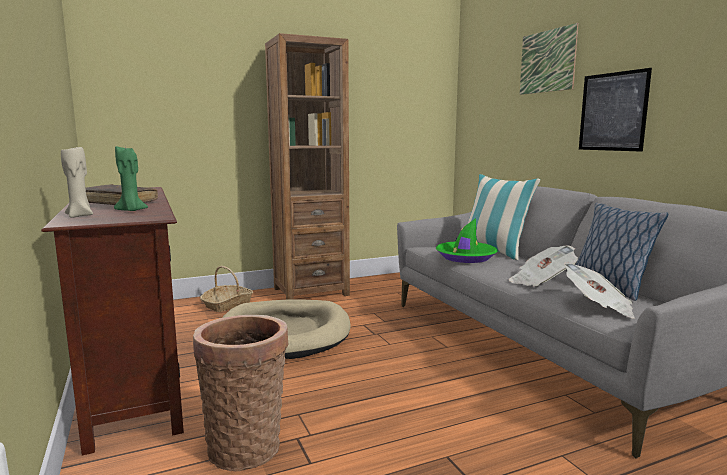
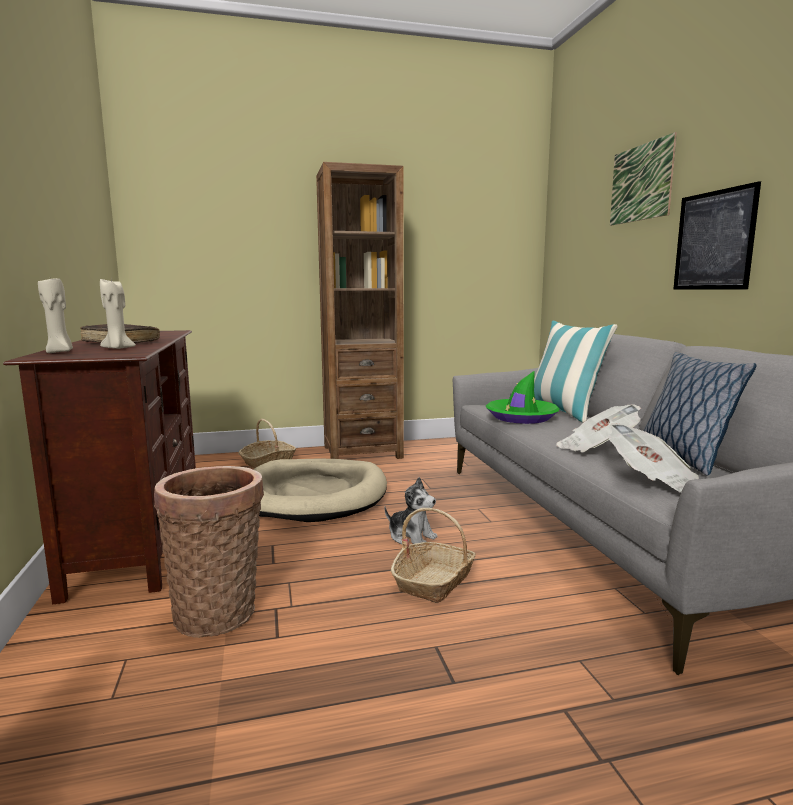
camera: 10 degrees right, 0 degrees up
(131, 210) = (118, 348): green candle -> beige candle
(387, 365) = (411, 537): none -> plush toy
(422, 402) = (434, 581): none -> basket

